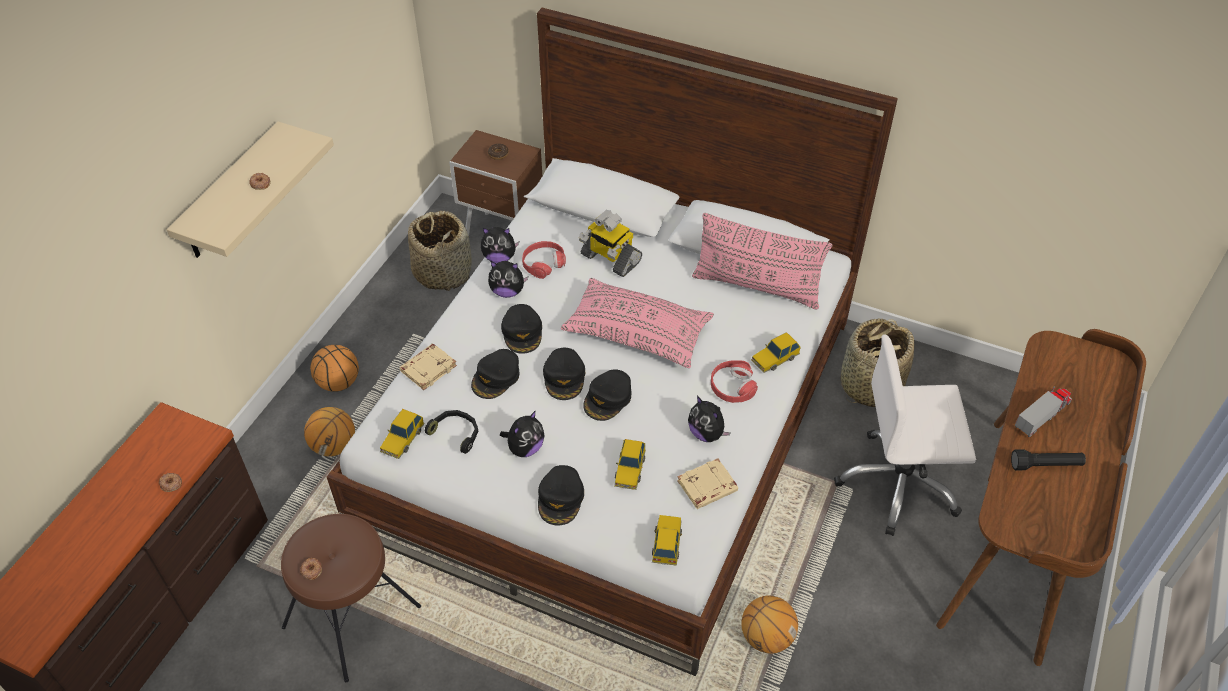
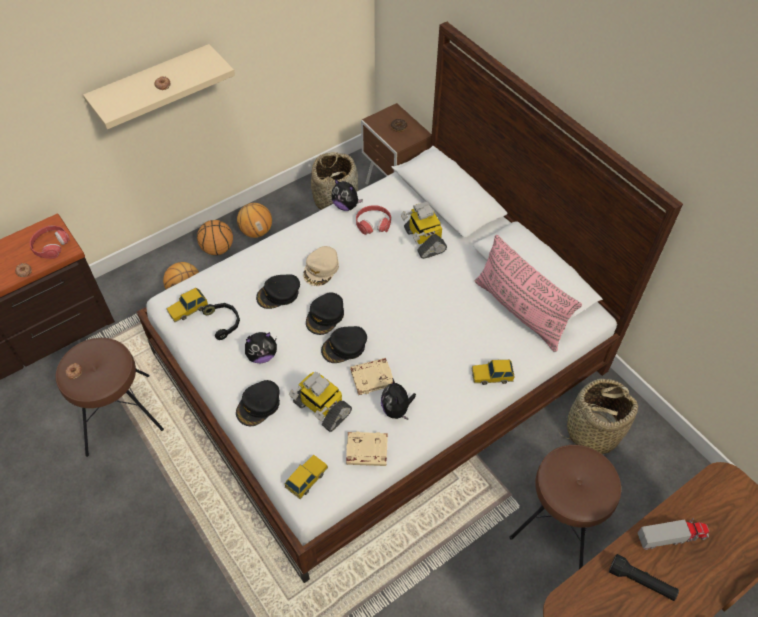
camera: 30 degrees right, 5 degrees up
(428, 368) = (240, 266): beige book -> beige book (372, 377)
(507, 291) = (333, 234): plush toy -> none
(522, 332) = (321, 269): black cap -> beige cap
(629, 469) = (321, 408): toy car -> toy robot
(637, 333) = (402, 307): pink pillow -> none
(732, 387) = (442, 382): red headphones -> red headphones (51, 245)
(766, 637) = (374, 584): basketball -> basketball (256, 231)
(898, 484) = (560, 521): white office chair -> brown stool

